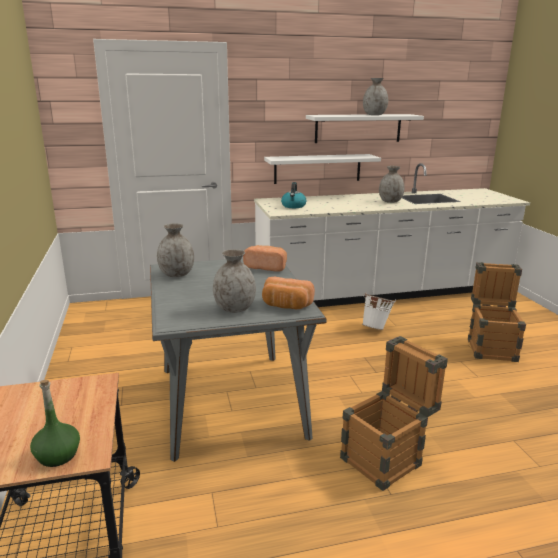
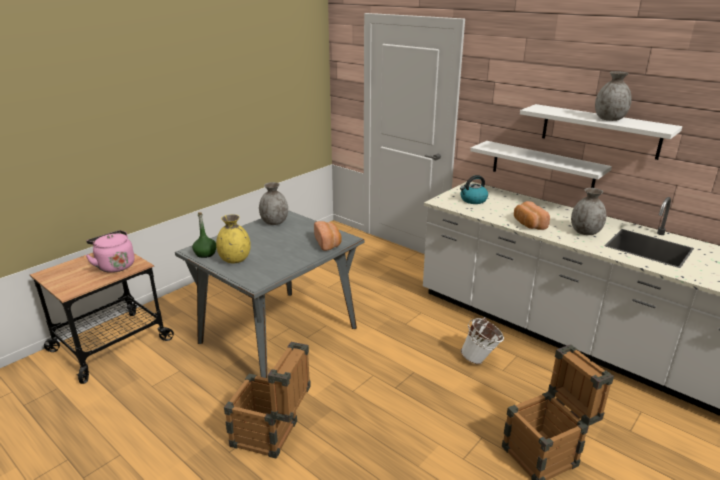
camera: 55 degrees right, 5 degrees up
(57, 455) = (66, 285): green bottle -> green bottle (205, 253)
(68, 401) = (115, 265): none -> pink kettle
(234, 308) = (235, 259): grey vase -> yellow vase
(286, 306) = (258, 274): bread -> bread (528, 224)

